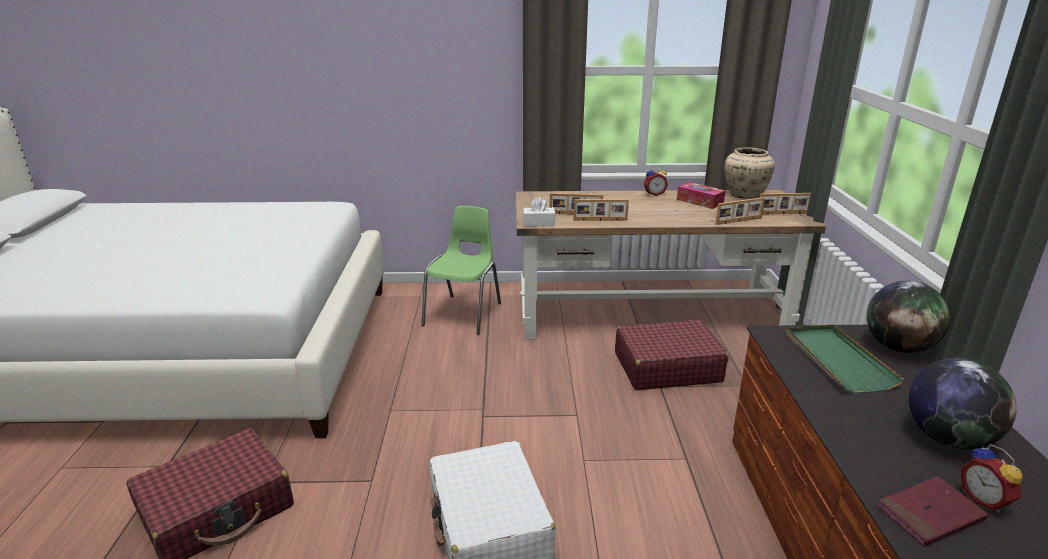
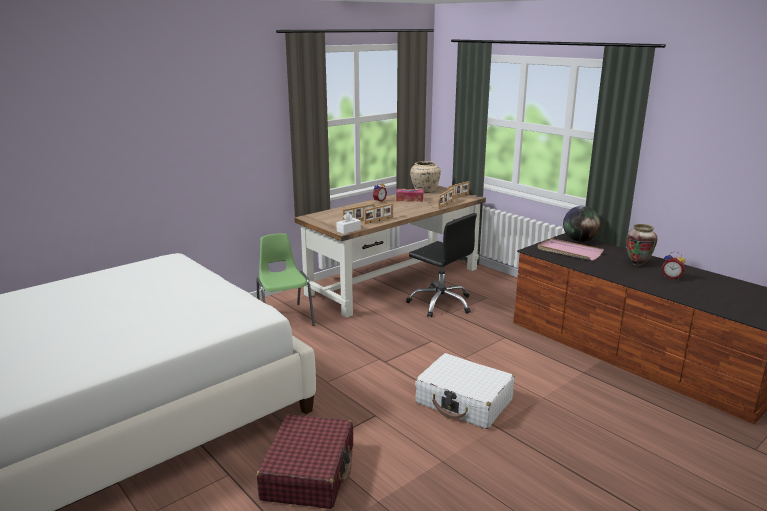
camera: 40 degrees left, 5 degrees down
(666, 367) = (441, 303): red suitcase -> black office chair
(837, 360) = (569, 251): green tray -> pink tray
(929, 514) = (665, 286): red book -> none
(947, 438) = (637, 264): globe -> vase

